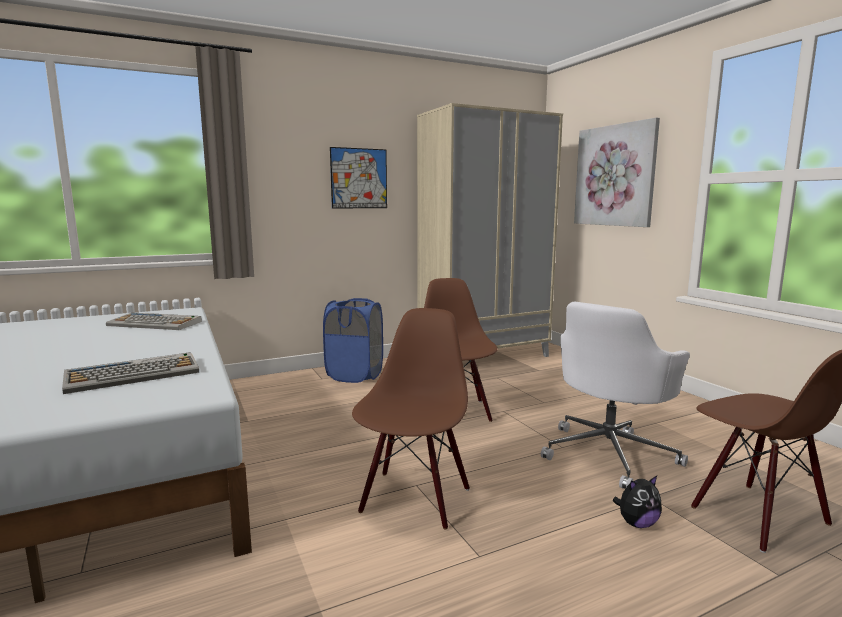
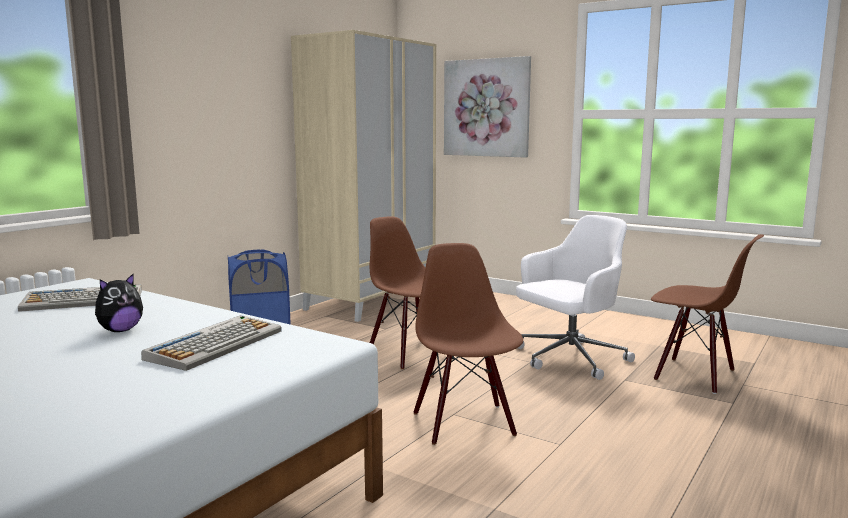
camera: 30 degrees left, 0 degrees up
(359, 178) = (237, 108): picture -> none
(609, 453) = (569, 358): white office chair -> white office chair turned 135 degrees counterclockwise
(636, 523) = (633, 397): plush toy -> plush toy (120, 330)

